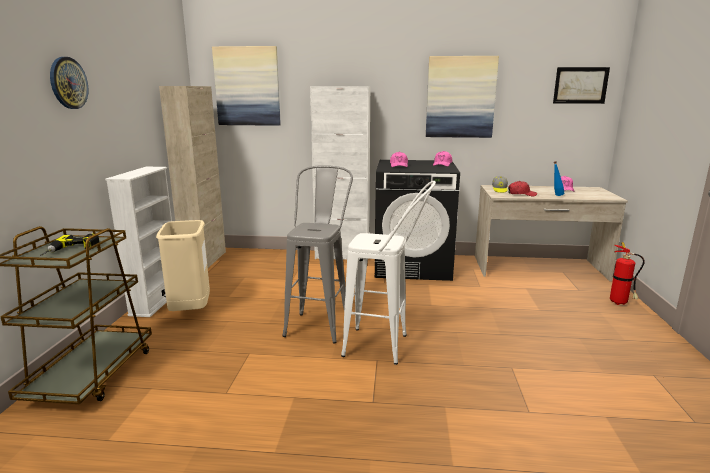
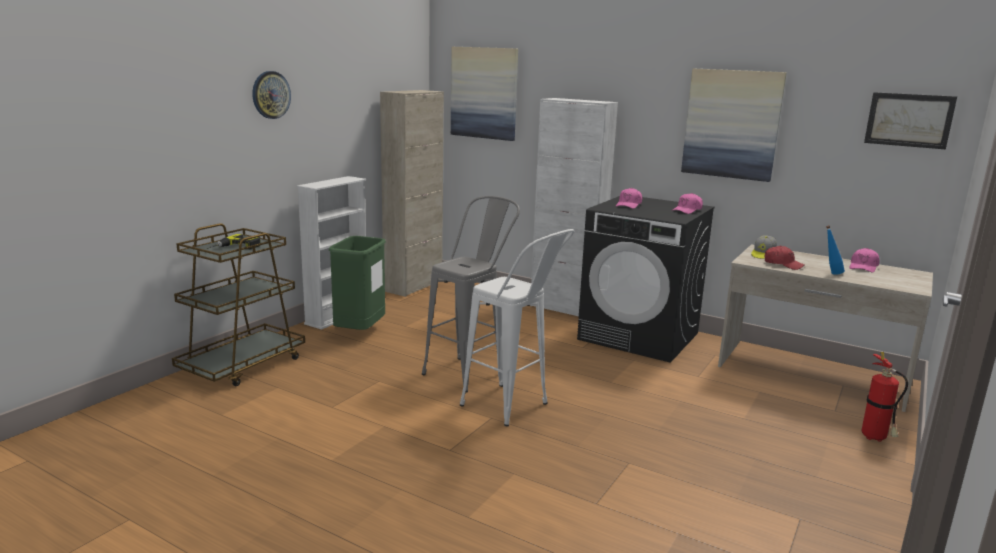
camera: 25 degrees right, 0 degrees up
(191, 311) = (360, 332): beige trash can -> green trash can

